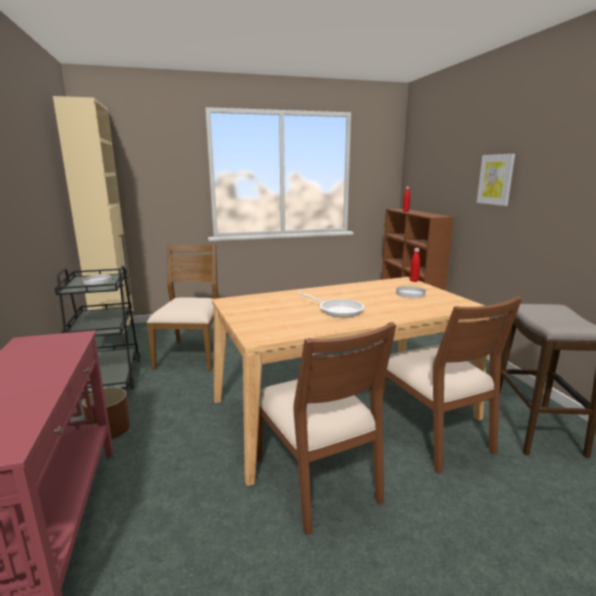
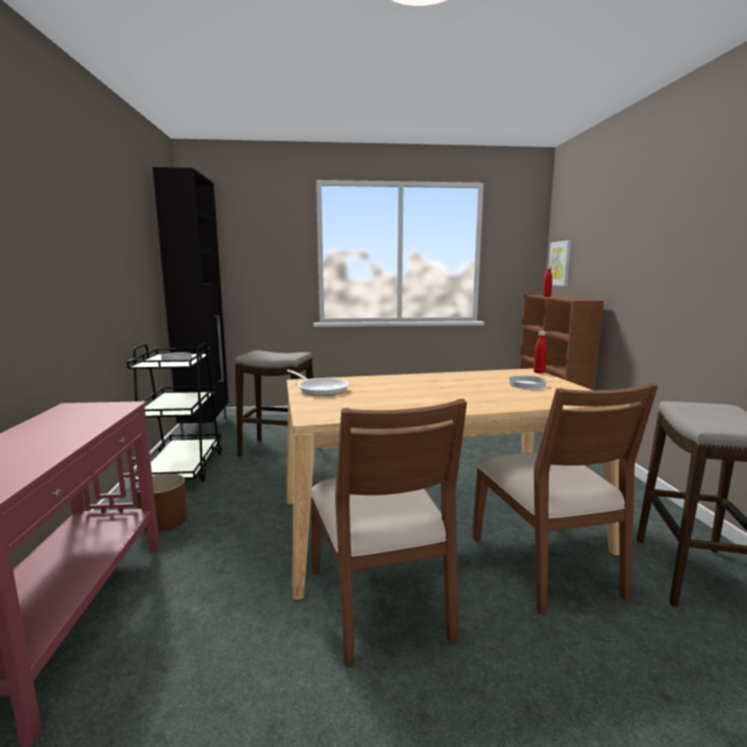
camera: 10 degrees right, 5 degrees down
(116, 336) = (206, 427): beige cabinet -> black cabinet
(191, 354) = (278, 451): brown chair -> stool
(337, 310) = (425, 396): frying pan -> frying pan (320, 389)
(496, 179) = (654, 251): picture -> picture (560, 263)

